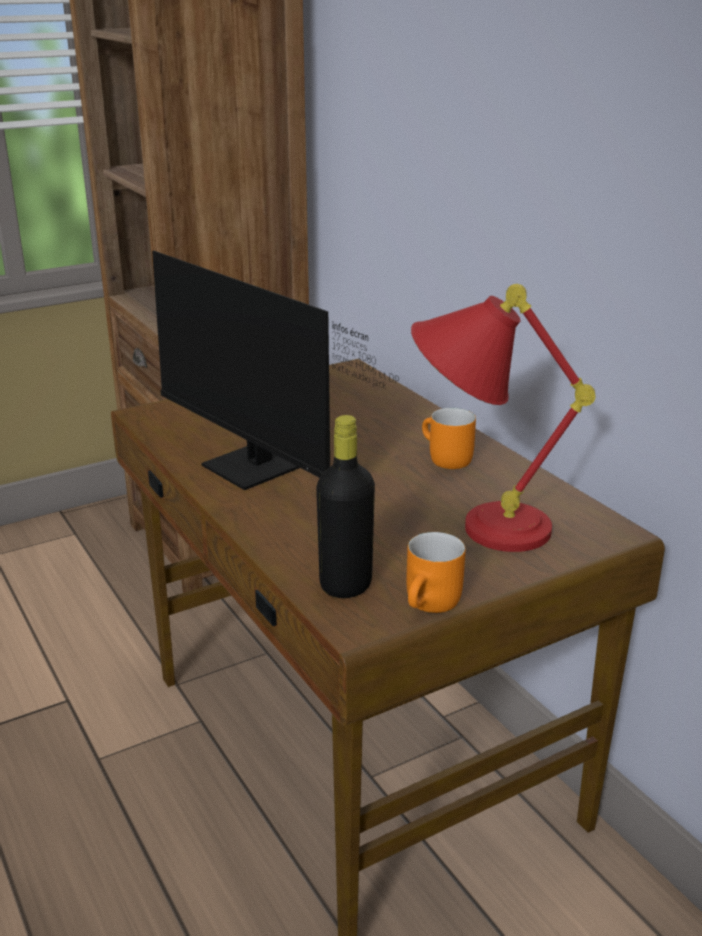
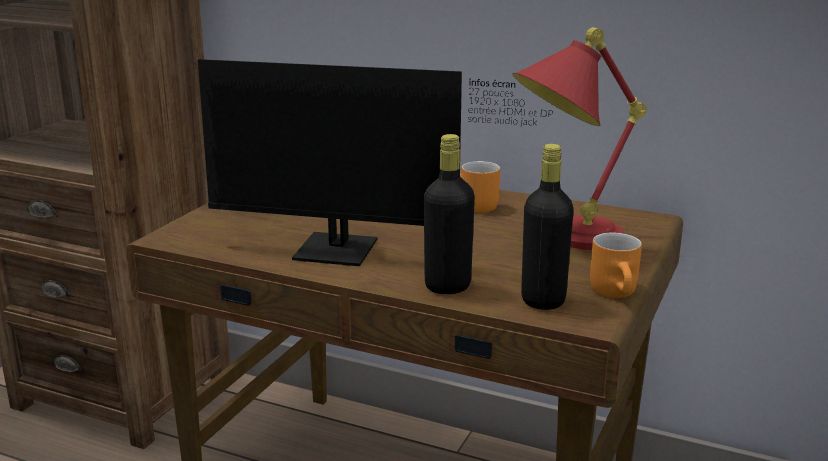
camera: 35 degrees left, 5 degrees down
(285, 537) = (447, 286): none -> black bottle

